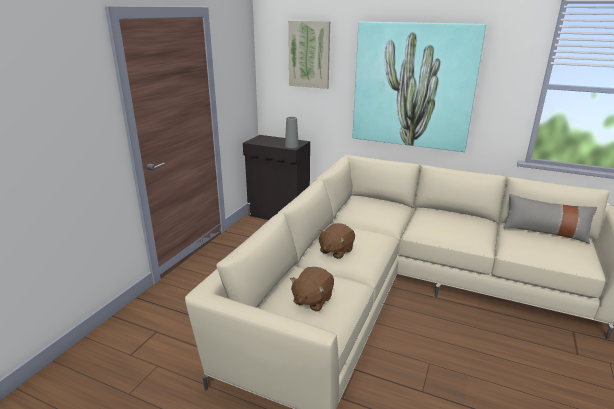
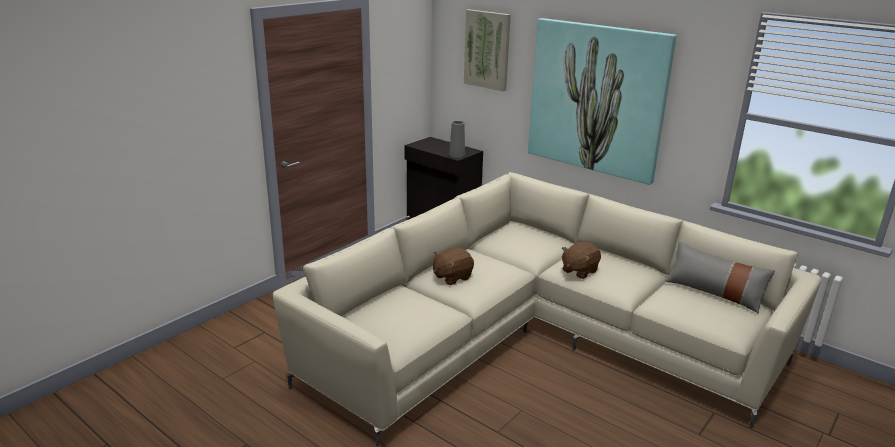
camera: 15 degrees right, 0 degrees up
(312, 300) = (397, 318): brown plush toy -> brown plush toy (579, 271)

